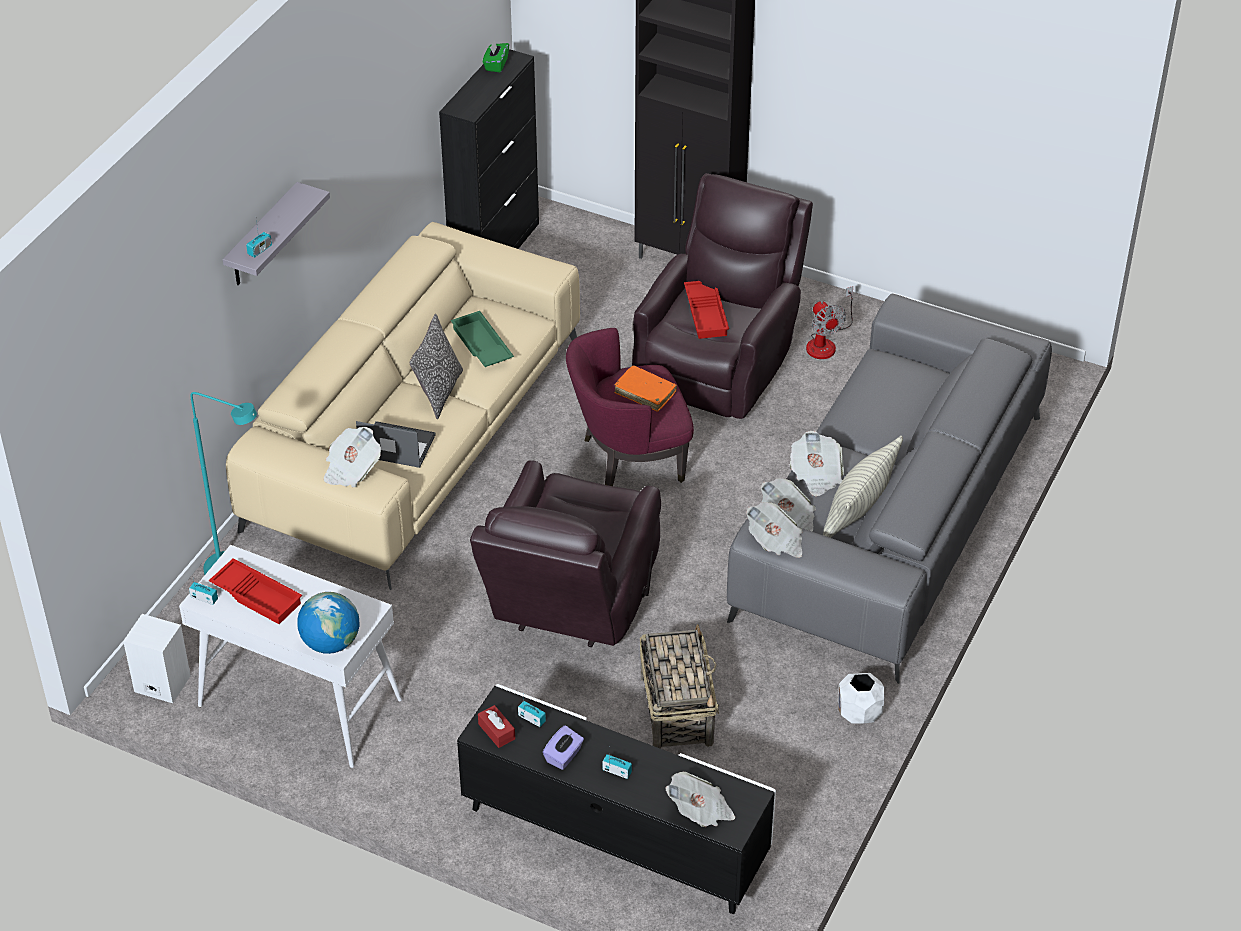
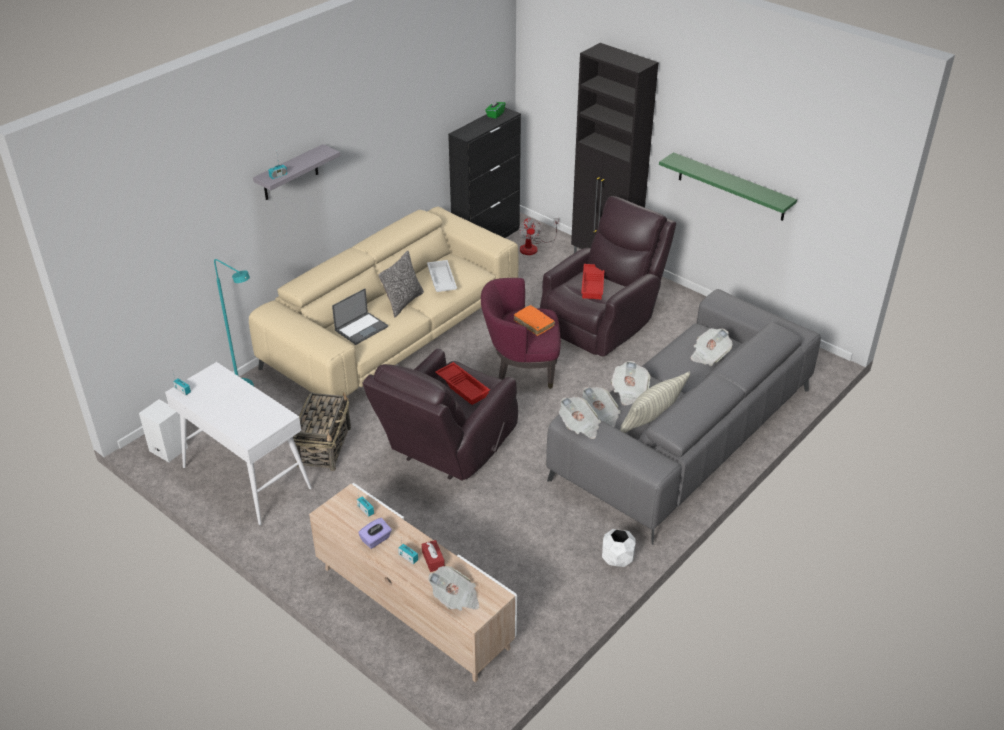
camera: 15 degrees right, 5 degrees down
(258, 595) = (217, 395): red tray -> red tray (463, 386)
(331, 643) = (247, 432): globe -> none
(351, 469) = (320, 334): newspaper -> newspaper (709, 355)
(396, 445) = (361, 328): laptop -> laptop turned 105 degrees clockwise
(480, 346) = (441, 280): green tray -> white tray
(496, 731) = (338, 514): red tissue box -> red tissue box (433, 560)
(615, 836) = (414, 608): black tv stand -> beige tv stand
(676, 709) = (490, 531): basket -> basket (324, 446)
(826, 342) = (676, 322): fan -> fan (533, 247)
(884, 139) = (731, 187): none -> green shelf

